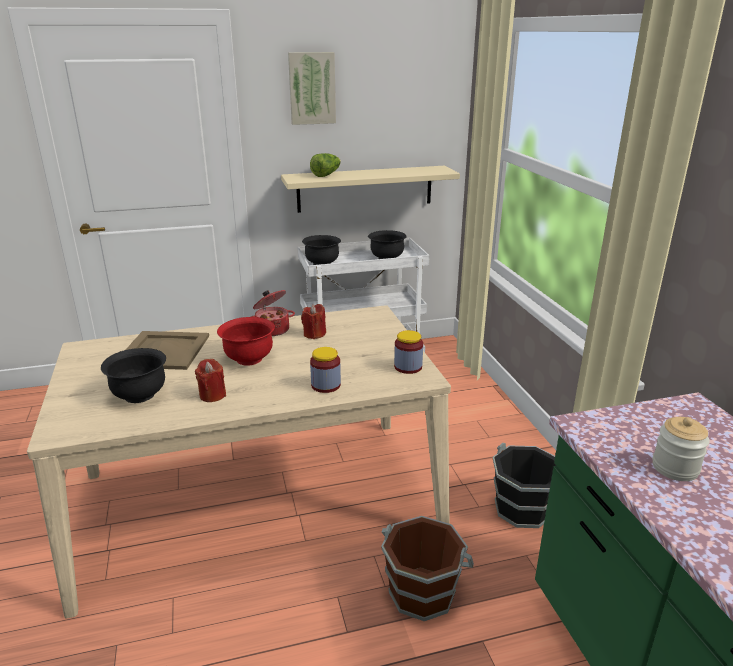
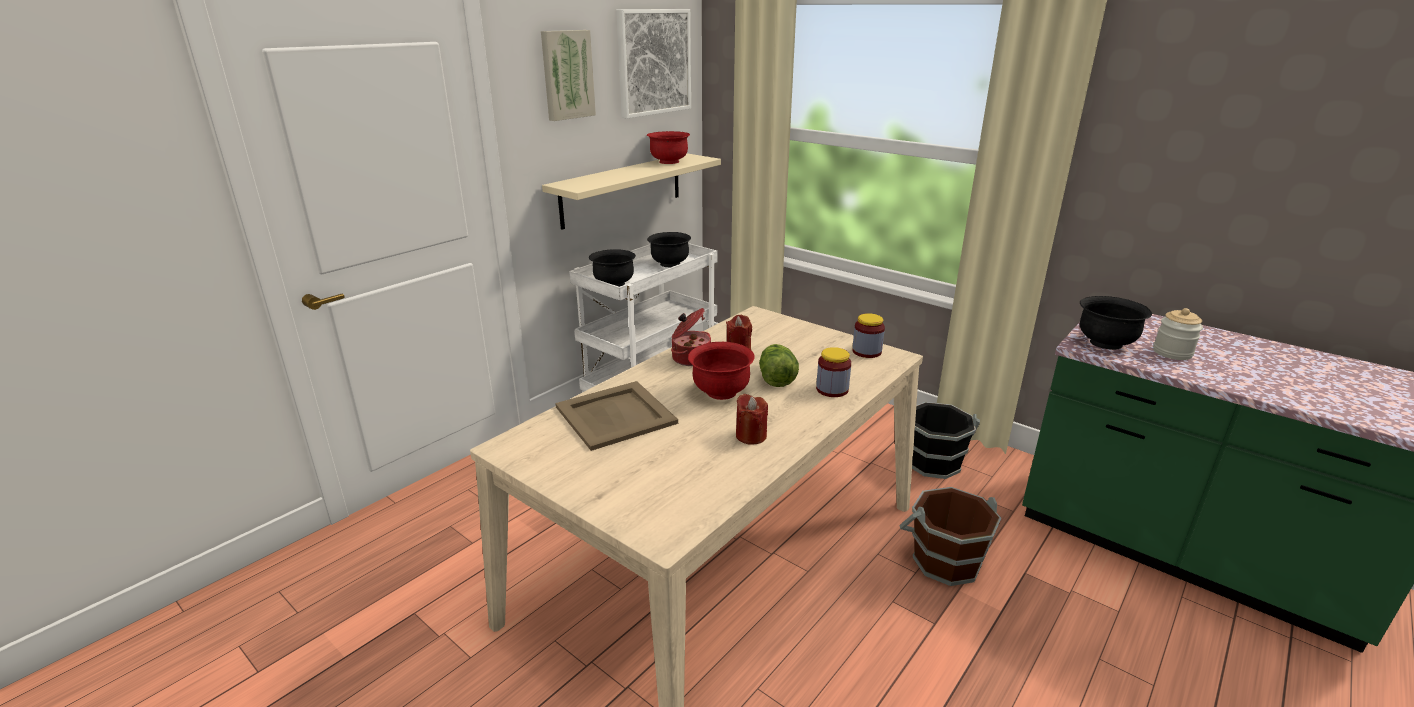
camera: 35 degrees left, 0 degrees up
(140, 395) = (678, 465): black bowl -> black bowl (1105, 343)
(326, 174) = (596, 178): lettuce -> lettuce (776, 377)
(409, 81) = (653, 62): none -> picture
(410, 170) = (669, 162): none -> red bowl

